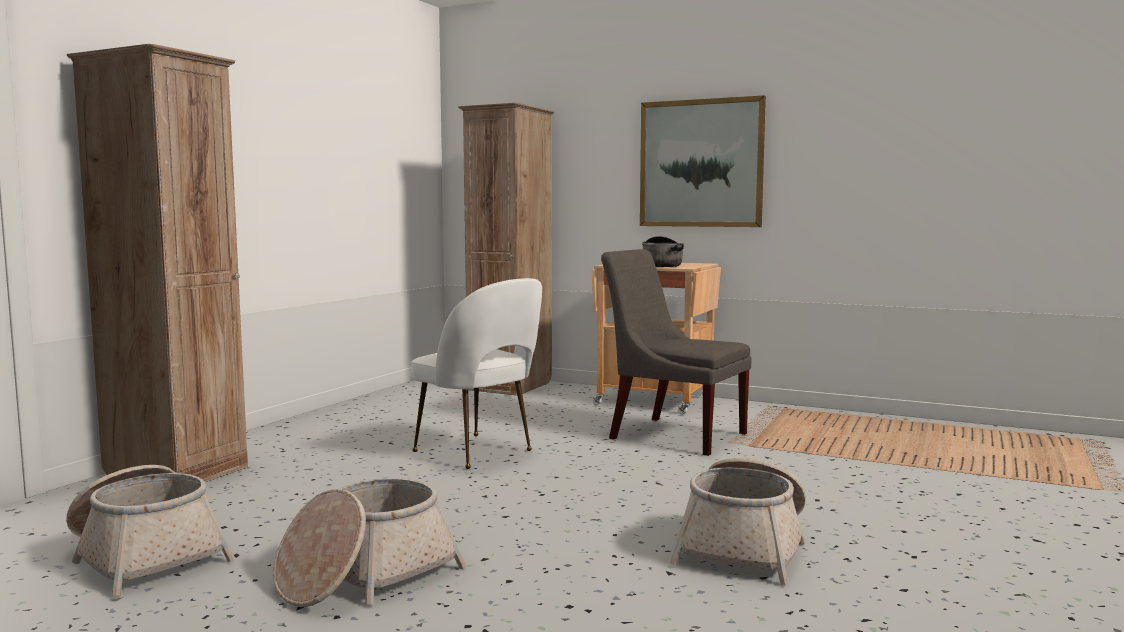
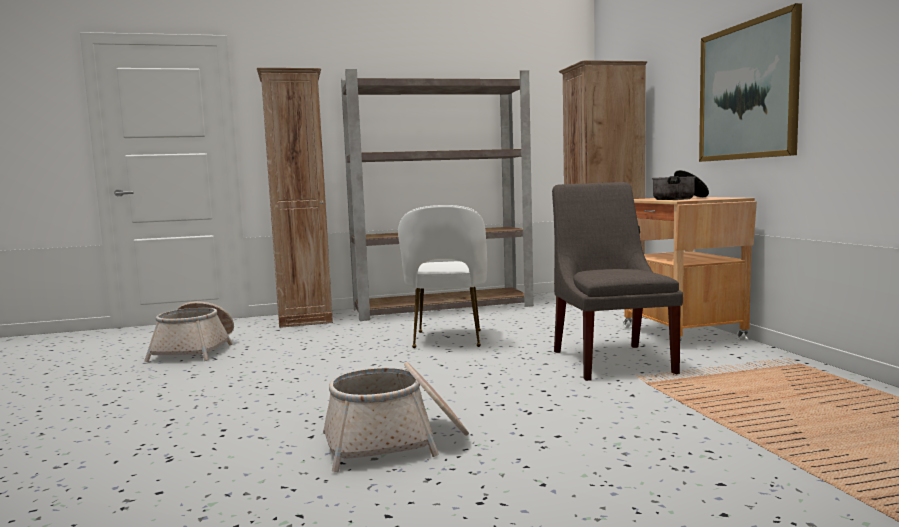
camera: 50 degrees right, 0 degrees up
(339, 419) = (442, 307): none -> brown bookcase
(365, 576) = (216, 383): basket -> none

